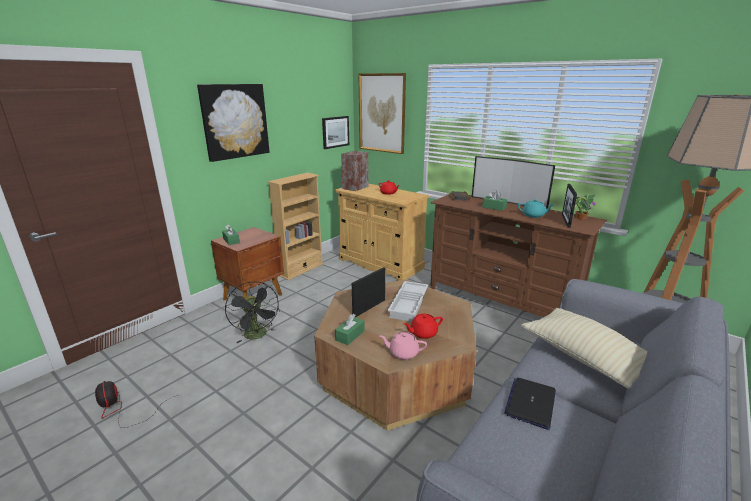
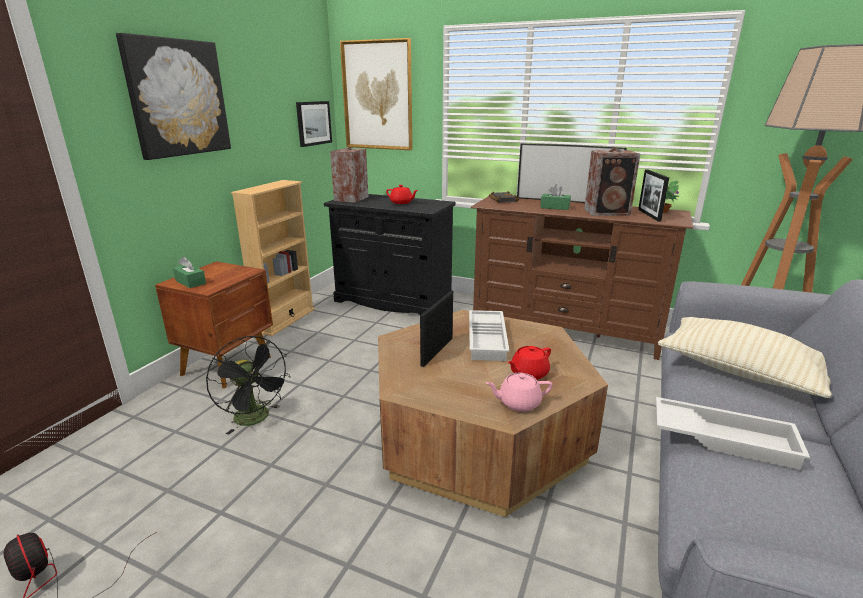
camera: 15 degrees left, 0 degrees up
(350, 335) = (431, 391): green tissue box -> none
(380, 263) = (393, 301): beige cabinet -> black cabinet
(530, 403) = (723, 437): laptop -> white tray
(533, 215) = (608, 212): turquoise teapot -> speaker

